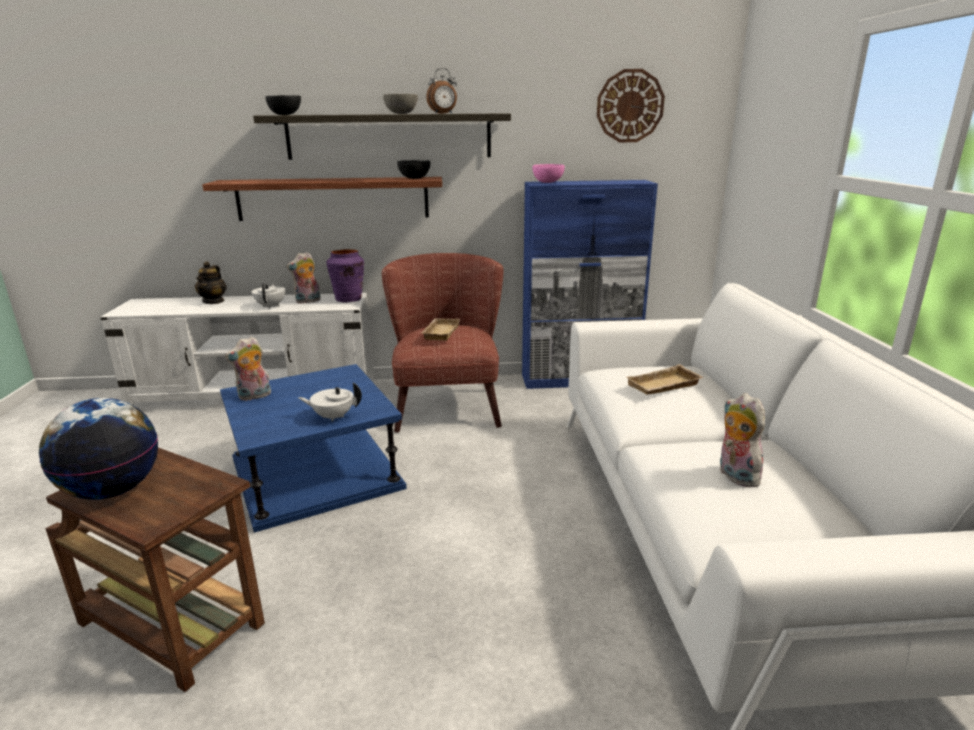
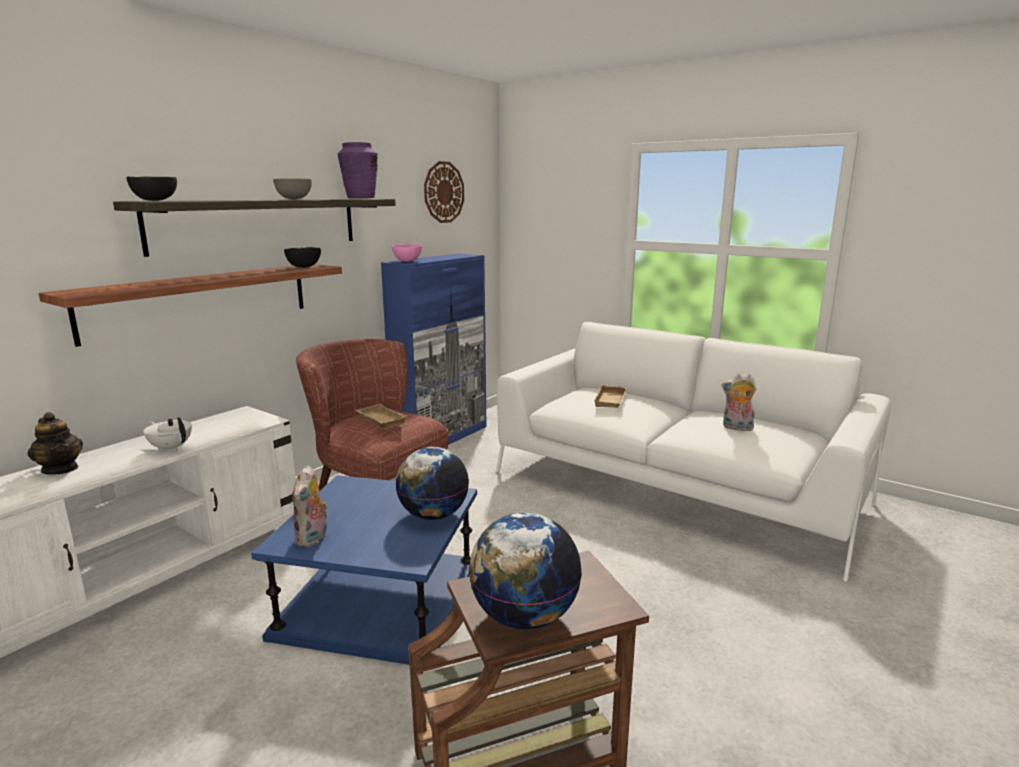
camera: 50 degrees left, 5 degrees down
(307, 301) = (204, 431): plush toy -> none
(333, 417) = (433, 515): white teapot -> globe
(348, 299) = (249, 416): purple vase -> purple vase (360, 198)
(443, 113) = (325, 199): alarm clock -> none

